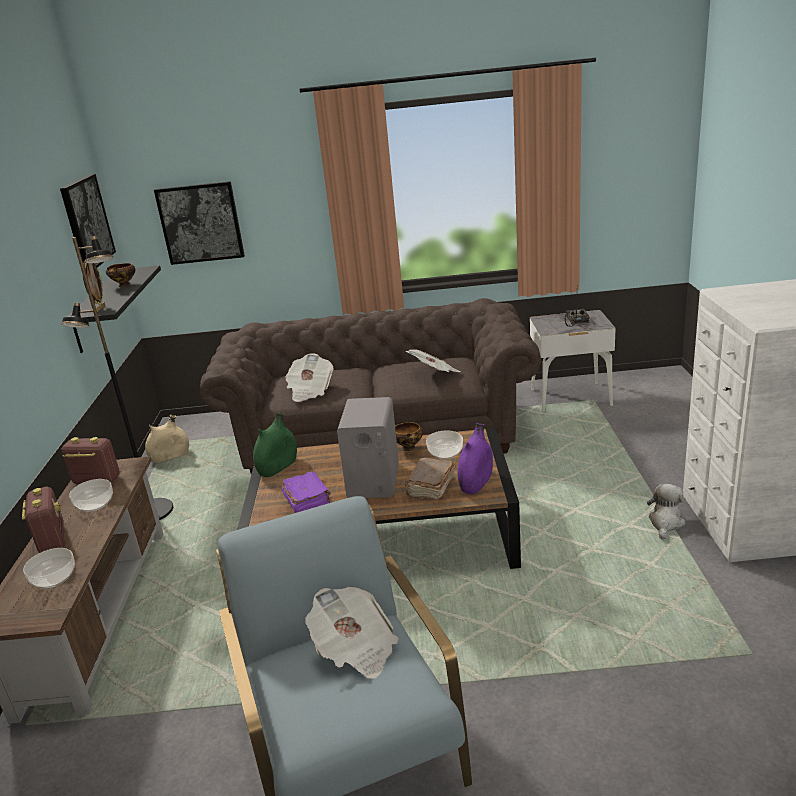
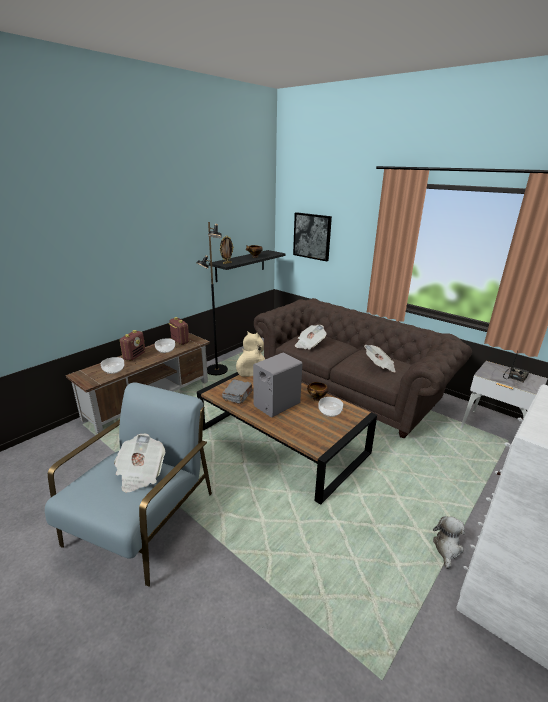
camera: 40 degrees right, 0 degrees up
(86, 222) = (251, 221): picture -> none
(278, 467) = (251, 374): green vase -> beige vase
(307, 500) = (238, 396): purple book -> grey book
(430, 487) = (295, 424): brown book -> none
(476, 482) = (319, 437): purple vase -> none
(665, 523) = (447, 548): plush toy -> plush toy turned 45 degrees counterclockwise

